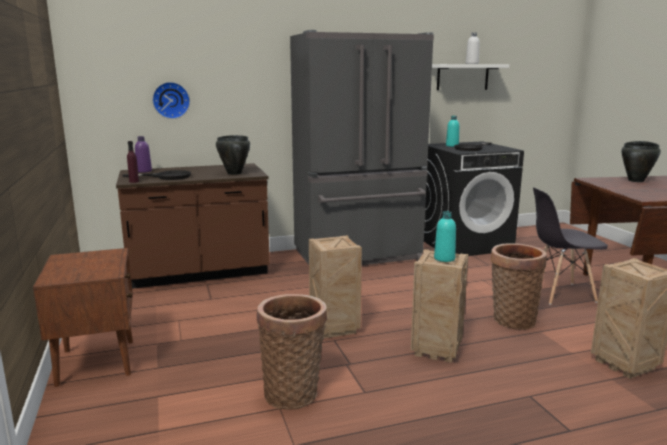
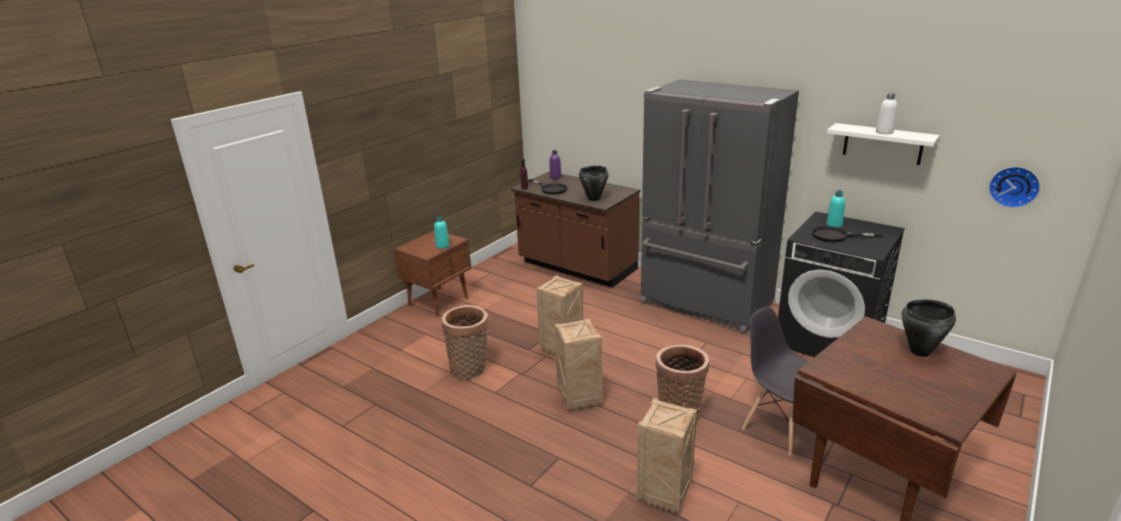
camera: 55 degrees right, 10 degrees up
(171, 100) = (585, 123): wall clock -> wall clock (1014, 186)
(444, 258) = (577, 331): turquoise bottle -> turquoise bottle (442, 246)

